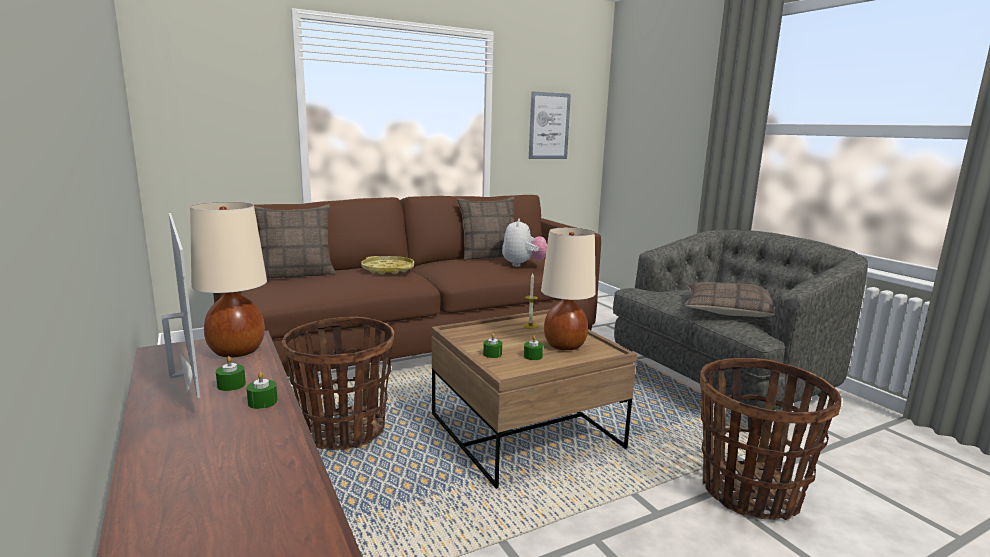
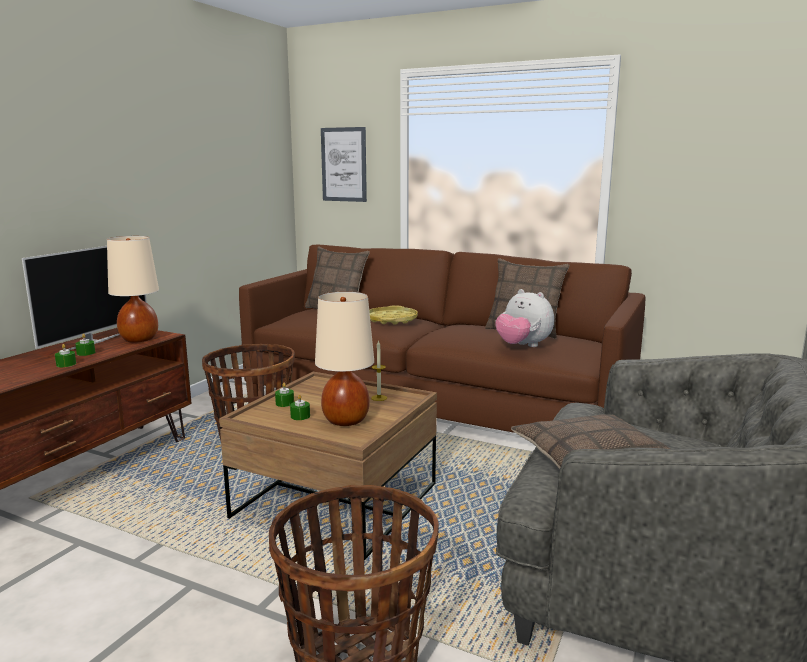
camera: 55 degrees right, 0 degrees up
(523, 265) = (523, 346): plush toy -> plush toy turned 75 degrees clockwise
(549, 126) = (708, 173): picture -> picture (344, 164)

